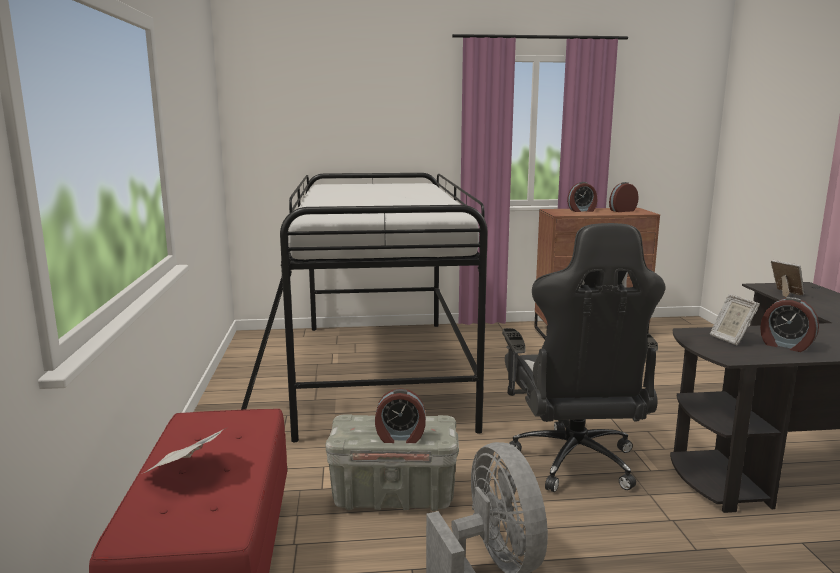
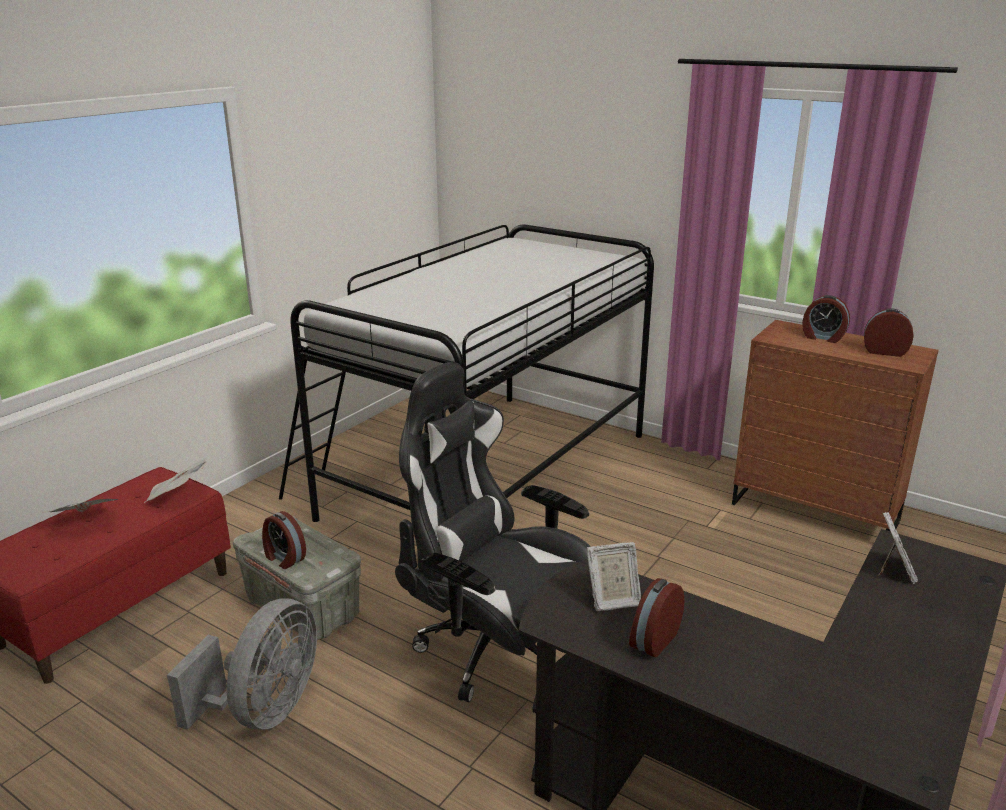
camera: 40 degrees right, 10 degrees up
(245, 422) = (178, 495): none -> newspaper
(571, 457) = (499, 654): black office chair -> black office chair turned 90 degrees clockwise
(730, 339) = (612, 600): picture frame -> picture frame turned 120 degrees counterclockwise
(785, 345) = (653, 639): alarm clock -> alarm clock turned 45 degrees clockwise

